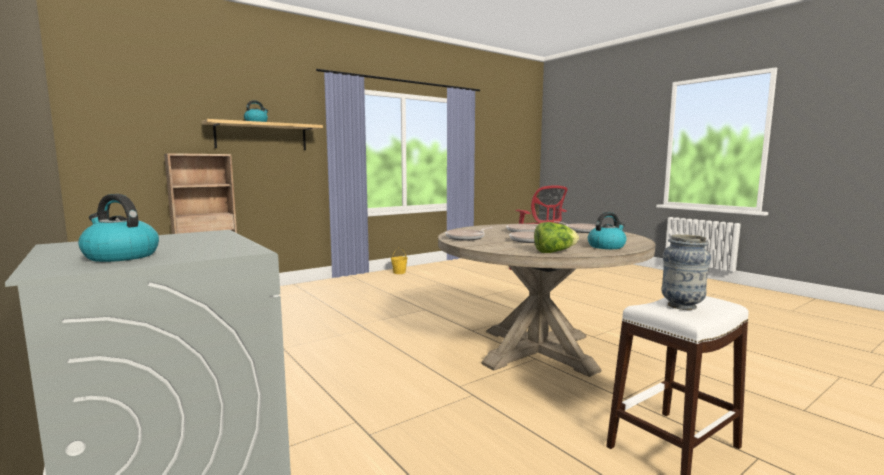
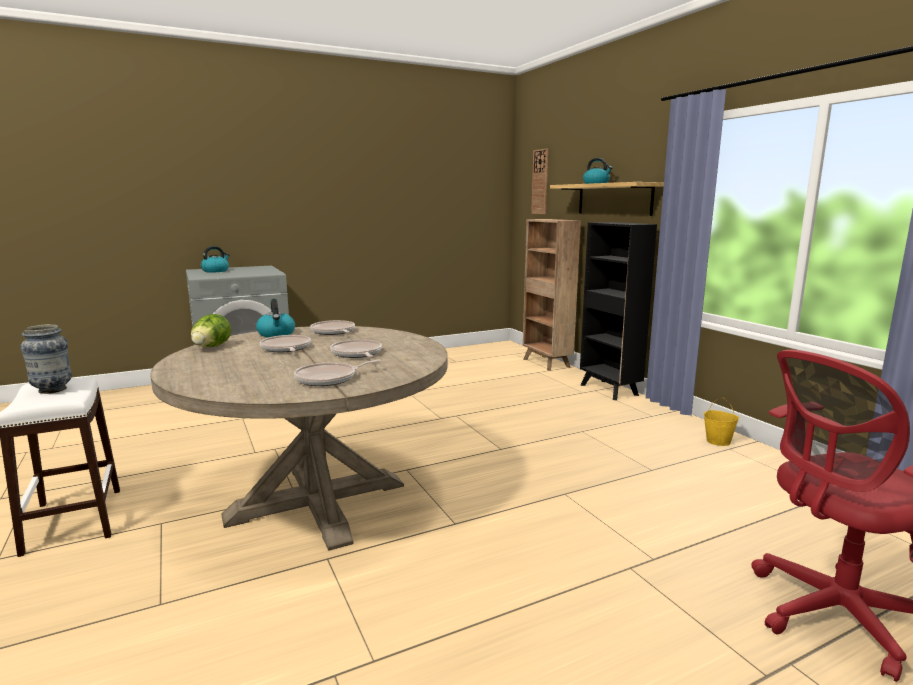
camera: 100 degrees right, 5 degrees up
(129, 112) = (540, 182): none -> wall clock
(304, 286) = (609, 390): none -> black bookcase
(606, 246) = (200, 368): kettle -> kettle (276, 334)

